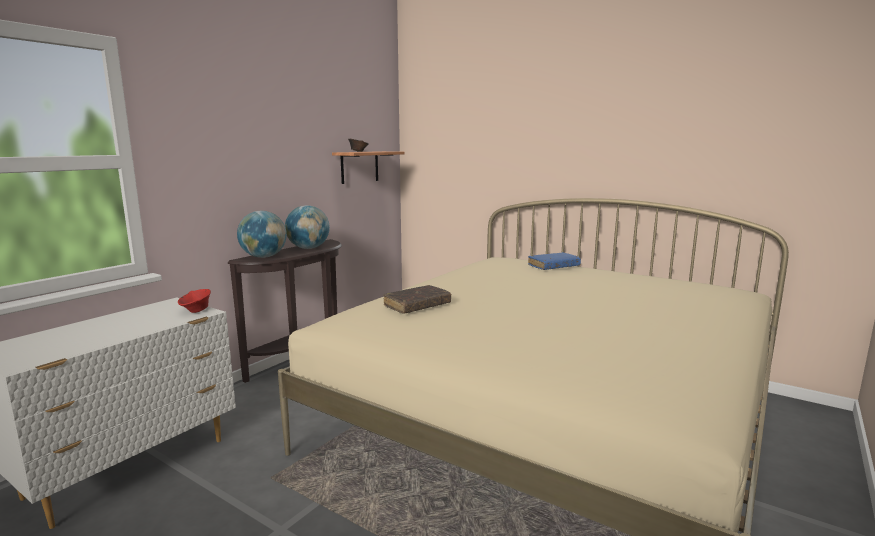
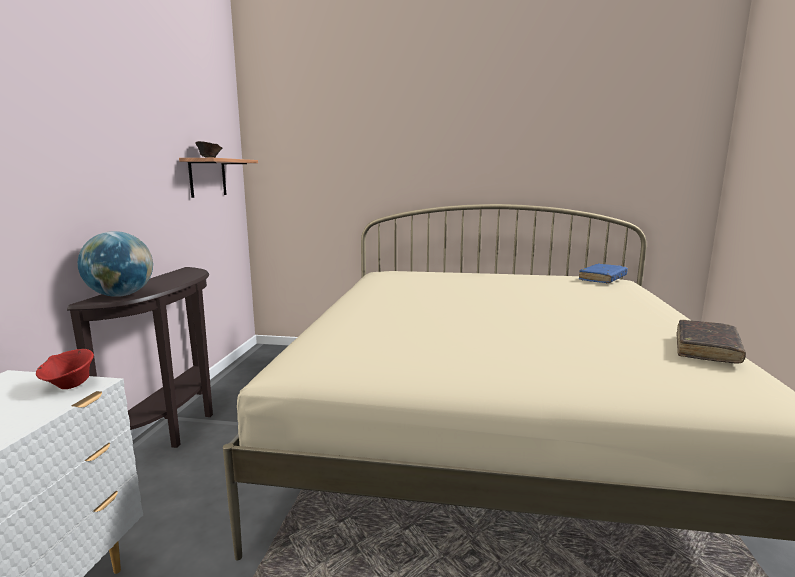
camera: 25 degrees left, 0 degrees up
(308, 248) = (172, 279): globe -> none
(417, 306) = (377, 331): brown book -> brown book (706, 349)
(553, 266) = (450, 274): blue book -> blue book (602, 279)

